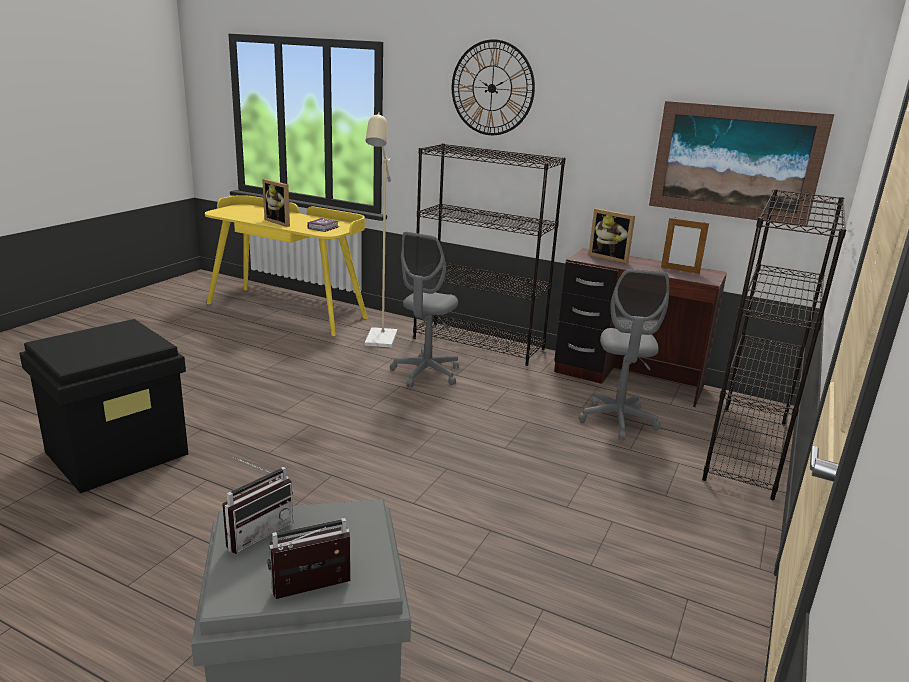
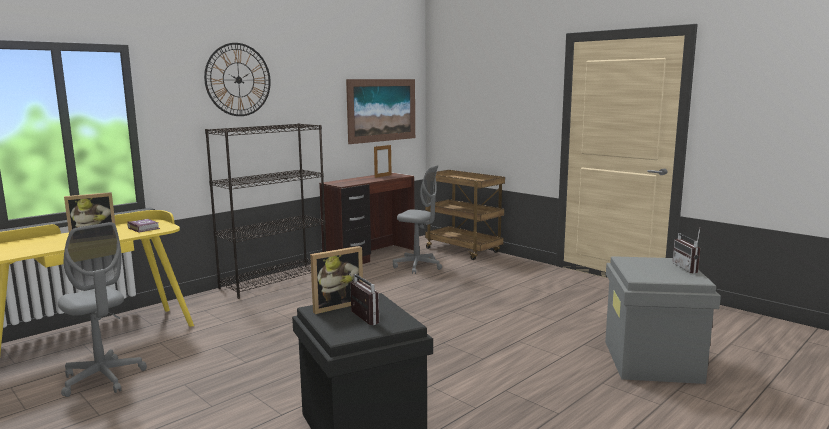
camera: 70 degrees left, 10 degrees down
(256, 531) = (646, 275): radio -> radio (359, 319)
(380, 342) = (231, 310): beige floor lamp -> none
(426, 373) = (310, 301): grey office chair -> grey office chair (103, 379)
(610, 258) = (347, 181): picture frame -> picture frame (336, 305)
(747, 450) = (464, 250): black bookcase -> brown cart

